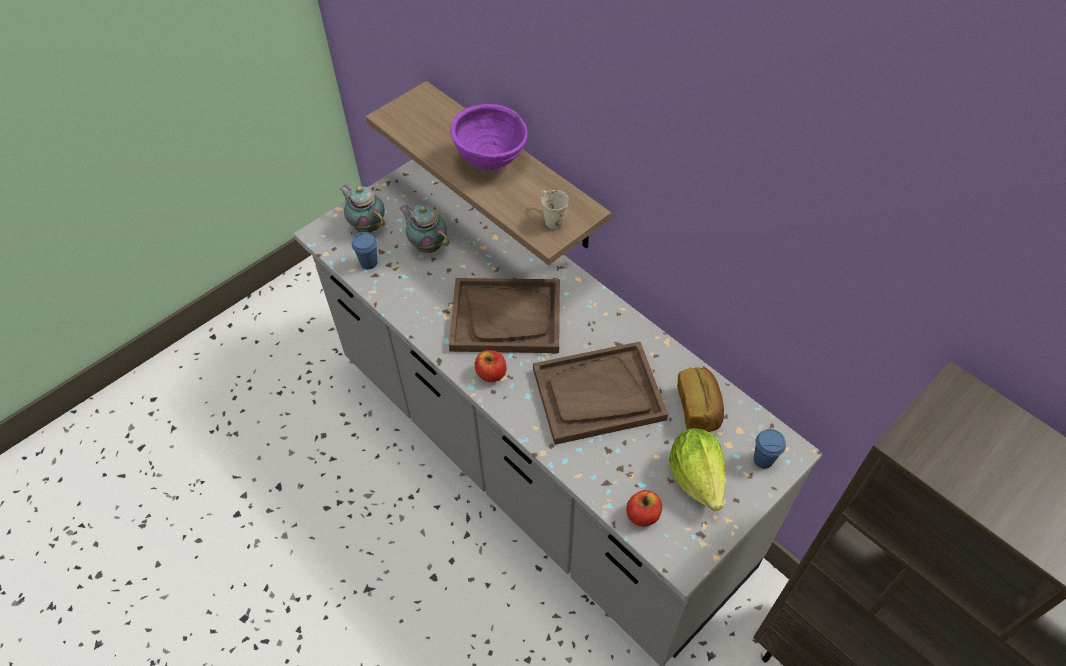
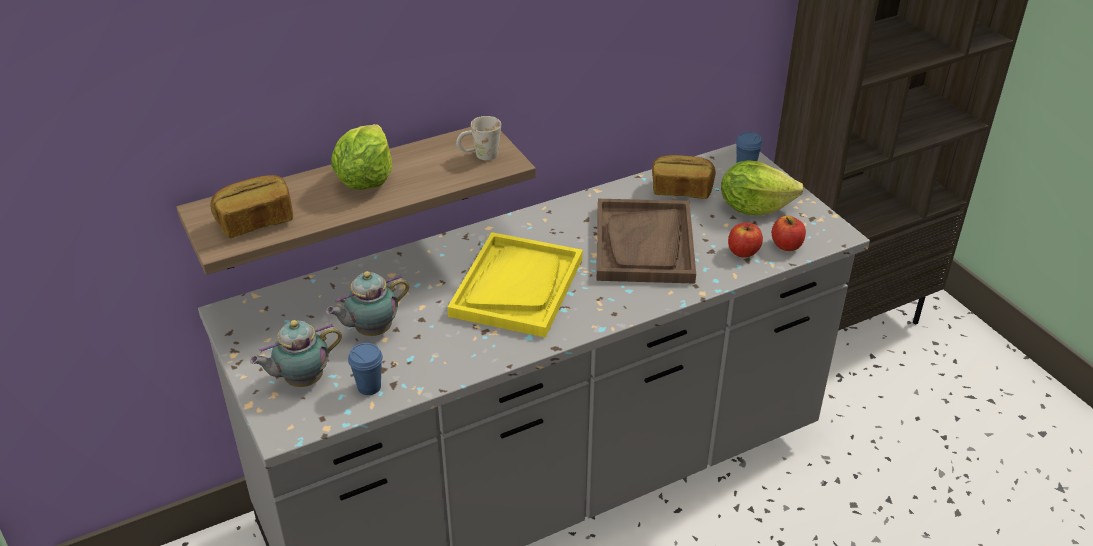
camera: 75 degrees left, 15 degrees down
(419, 123) = (255, 221): none -> bread
(491, 161) = (365, 179): purple bowl -> lettuce
(491, 373) = (590, 311): apple -> apple (743, 251)
(506, 317) = (517, 286): brown tray -> yellow tray

